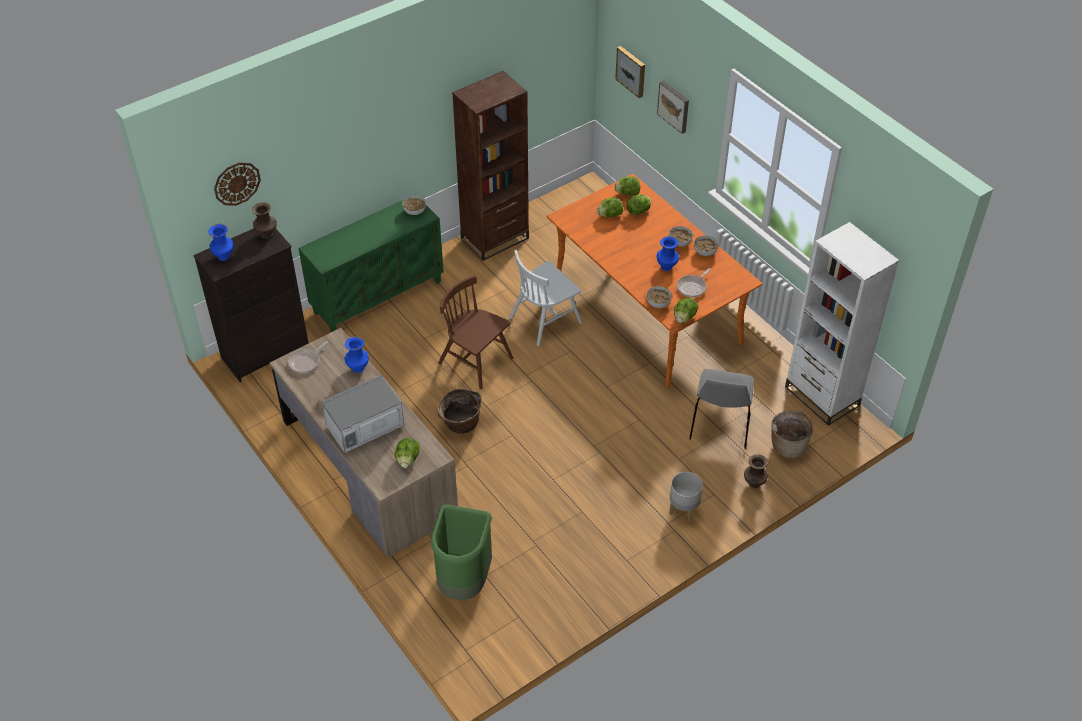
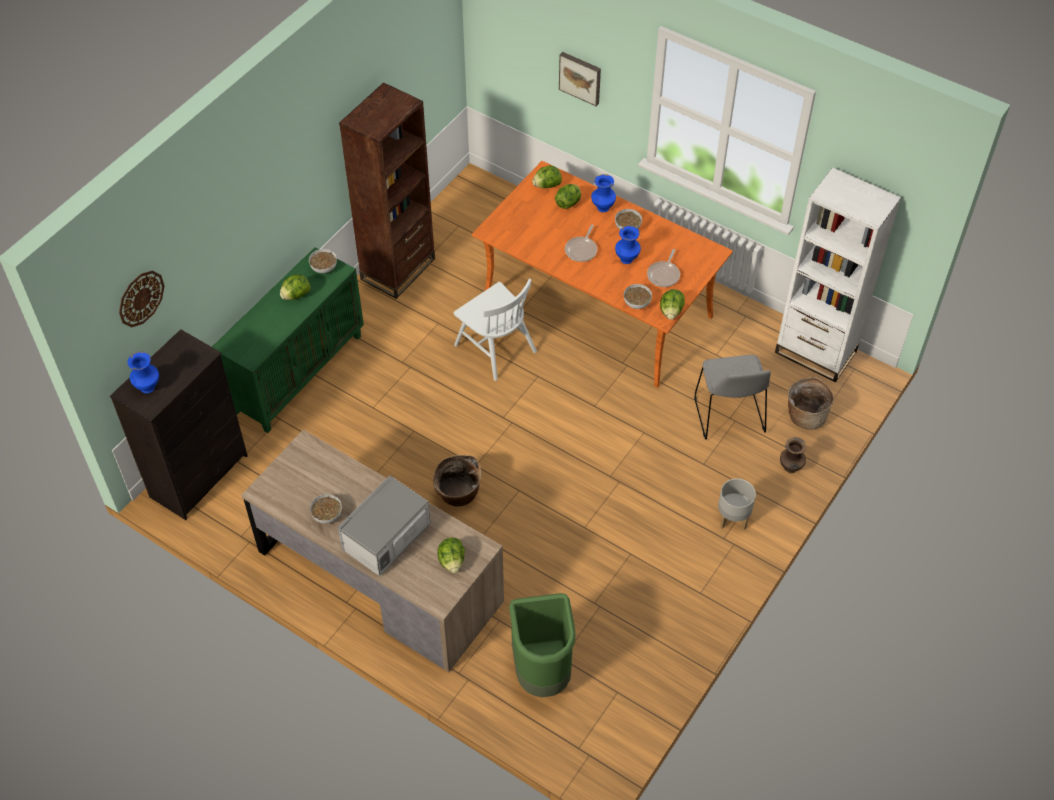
camera: 20 degrees left, 5 degrees up
(267, 235) = (186, 346): brown vase -> none
(306, 362) = (283, 481): frying pan -> frying pan (581, 250)
(357, 368) = (346, 472): blue vase -> blue vase (602, 208)
(476, 361) = (441, 417): brown chair -> none
(545, 319) = (495, 348): white chair -> white chair turned 75 degrees counterclockwise
(610, 215) = (539, 215): lettuce -> lettuce (296, 295)
(631, 71) = (516, 47): picture -> none
(705, 252) = (659, 231): bowl -> bowl (327, 515)

